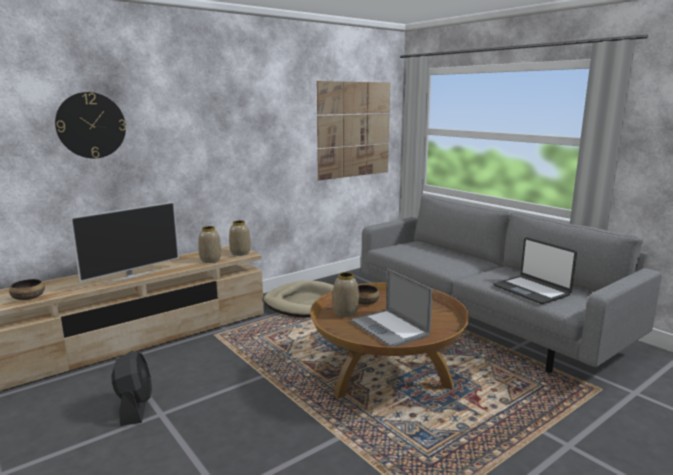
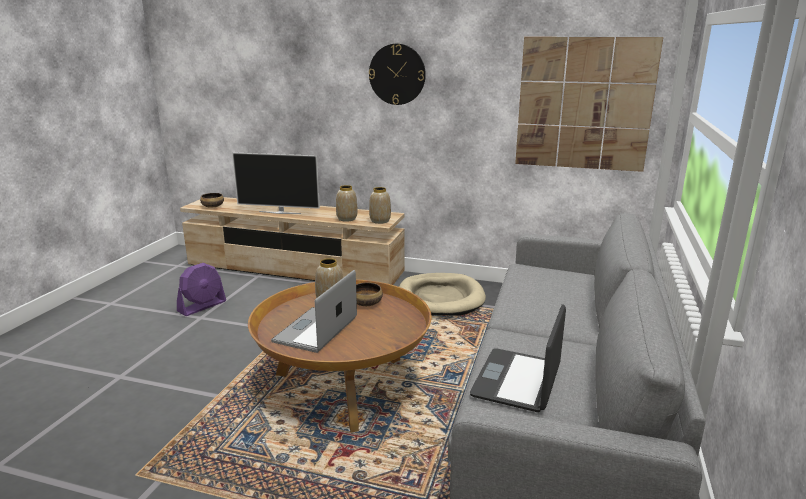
camera: 55 degrees right, 5 degrees up
(91, 125) = (281, 79): wall clock -> wall clock (397, 74)
(135, 407) = (202, 306): black fan -> purple fan

